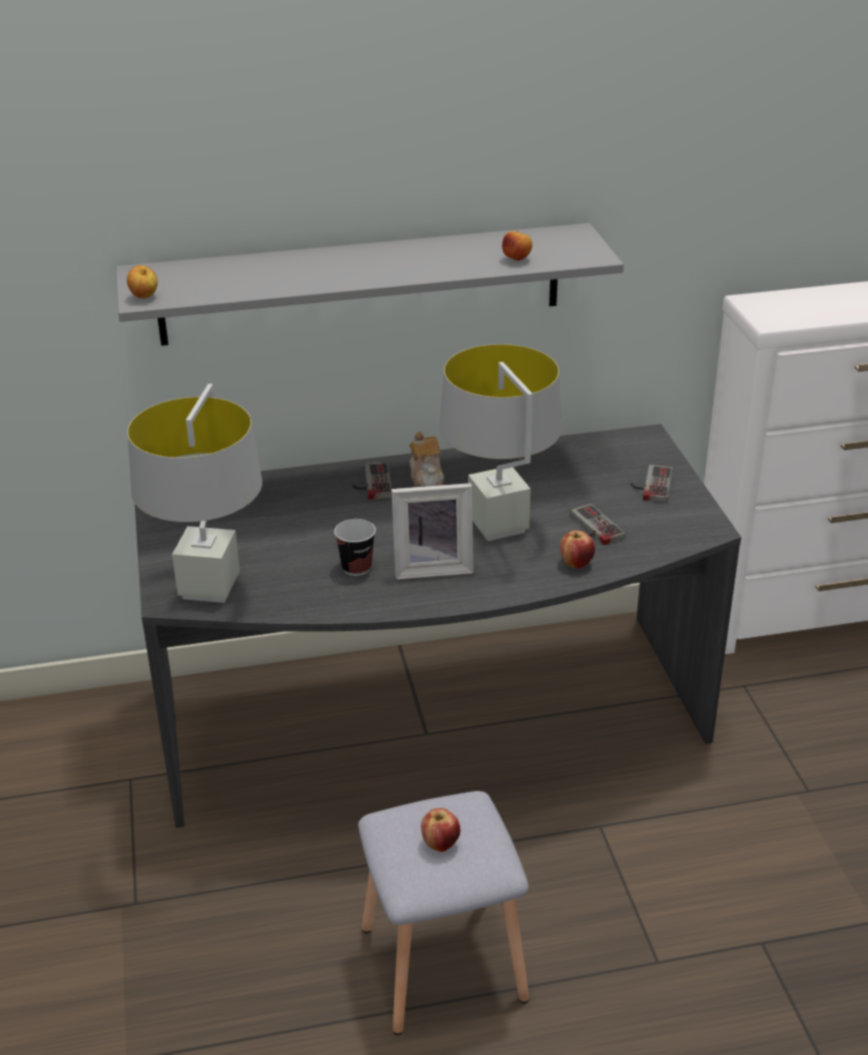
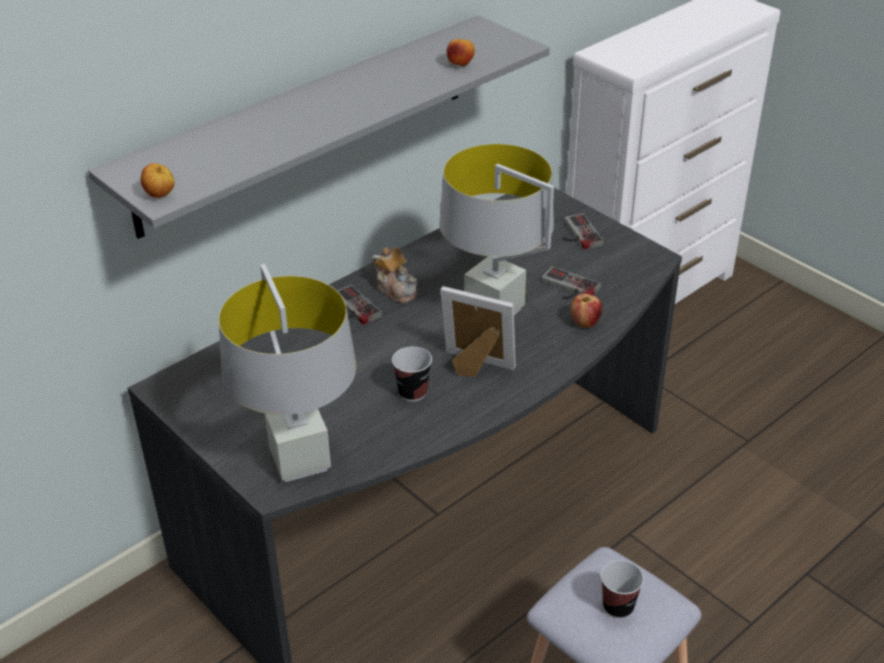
camera: 30 degrees left, 5 degrees up
(432, 567) = (475, 368): picture frame -> picture frame turned 120 degrees counterclockwise
(440, 844) = (618, 607): apple -> cup

